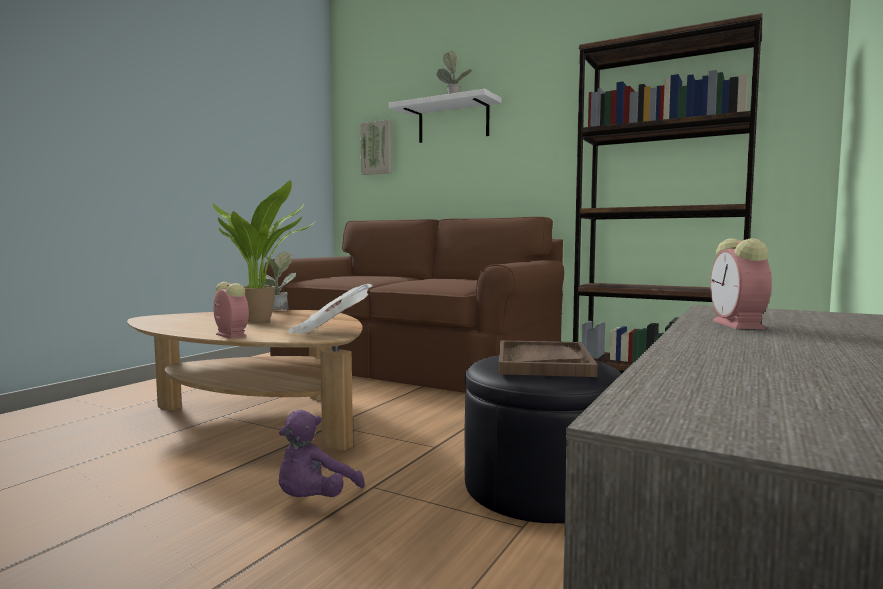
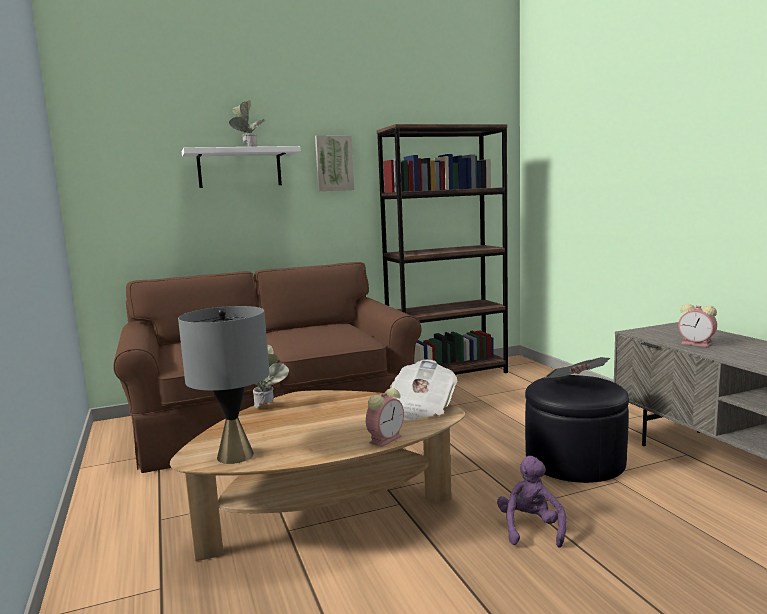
camera: 50 degrees left, 5 degrees up
(162, 320) = (235, 456): none -> grey table lamp
(230, 335) = (386, 439): alarm clock -> alarm clock turned 135 degrees clockwise
(262, 320) = (318, 419): potted plant -> none
(314, 500) = (530, 529): purple plush toy -> purple plush toy turned 150 degrees counterclockwise
(377, 148) = (138, 191): picture -> picture (334, 163)
(543, 362) = (575, 384): brown tray -> newspaper

